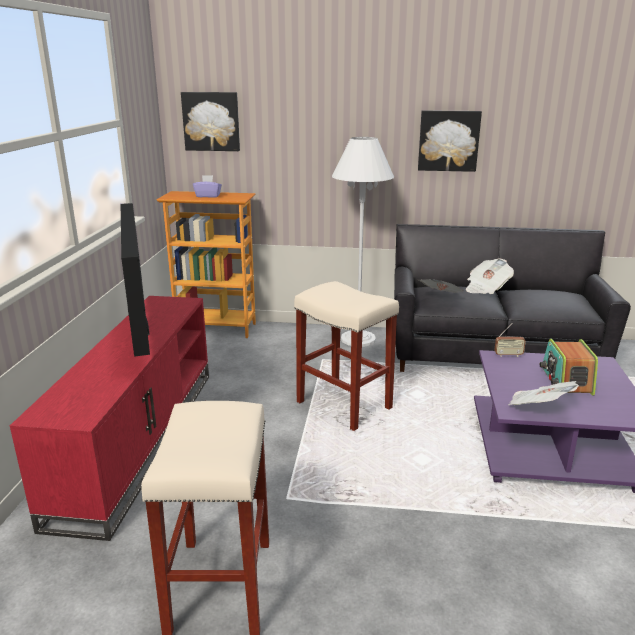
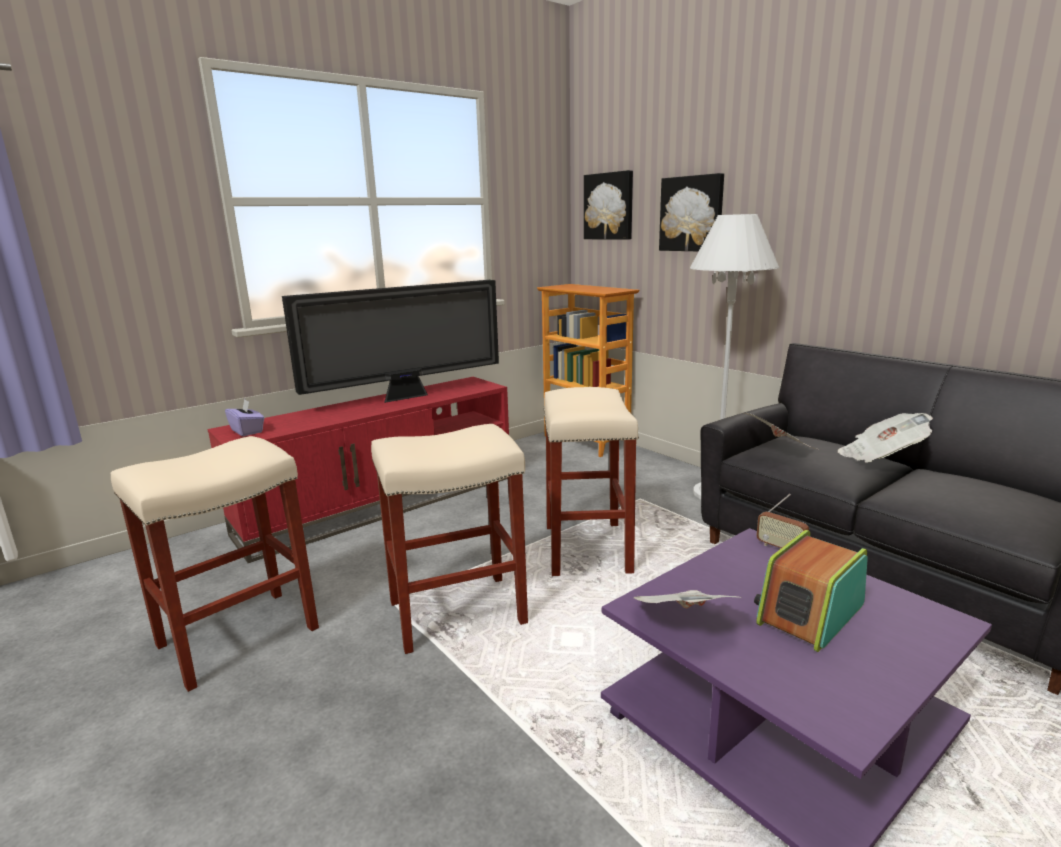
camera: 45 degrees right, 5 degrees down
(139, 330) = (407, 396): television -> television turned 150 degrees counterclockwise
(208, 196) = (586, 288): purple tissue box -> purple tissue box (247, 431)
(338, 480) = (458, 611): none -> beige stool
(448, 140) = (883, 219): picture -> picture (692, 214)

